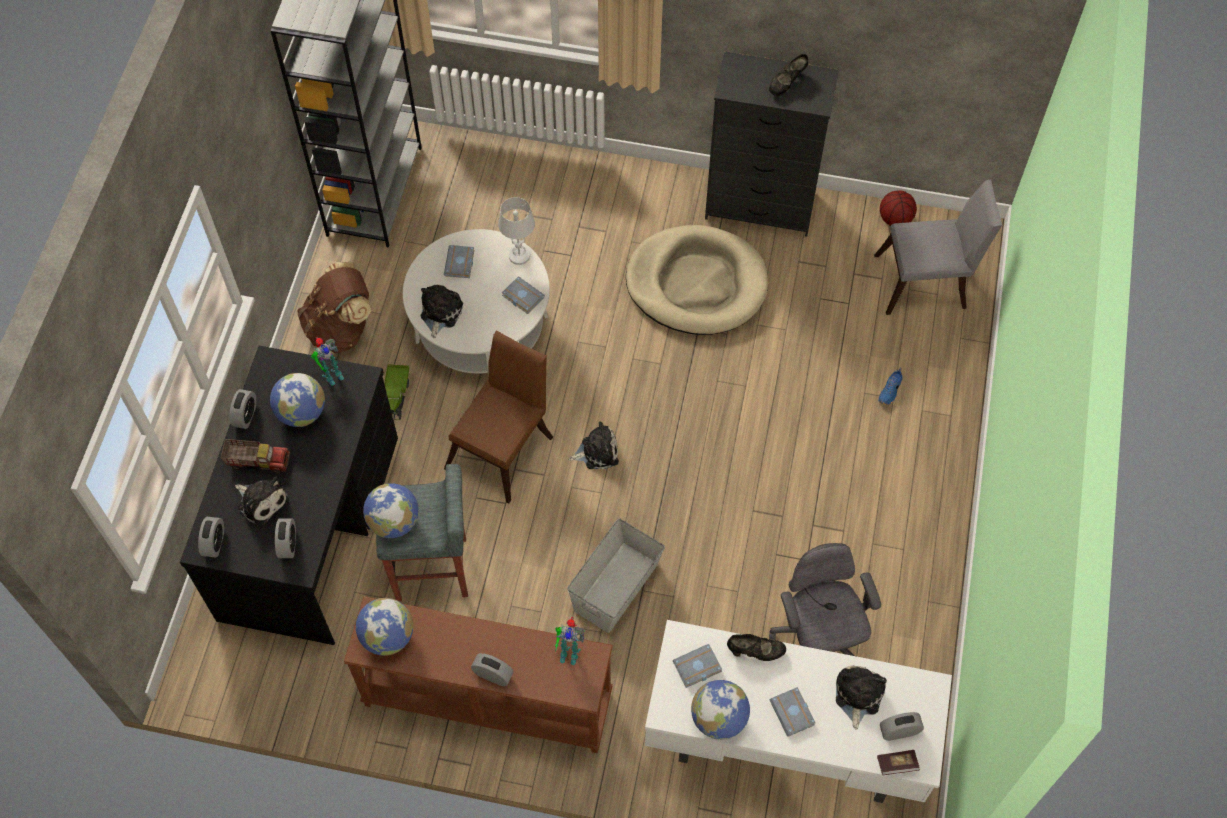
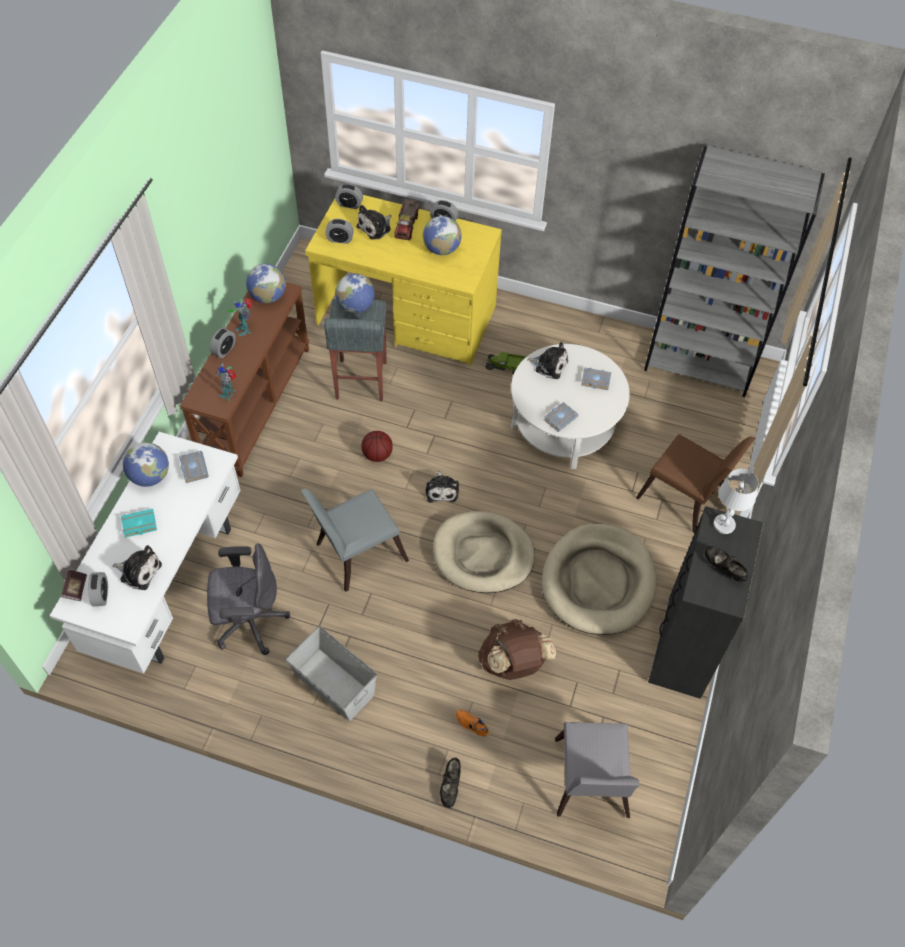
camera: 95 degrees right, 5 degrees down
(311, 527) = (406, 316): black desk -> yellow desk
(331, 374) = (471, 266): toy robot -> toy robot (244, 329)
(341, 328) = (570, 338): brown backpack -> brown backpack (513, 663)
(504, 447) = (454, 430): brown chair -> brown chair (685, 499)
(519, 256) = (601, 419): white table lamp -> white table lamp (724, 524)
(615, 587) = (324, 489): grey storage box -> grey storage box (334, 683)
(681, 399) = (483, 554): none -> beige dog bed
(703, 535) = (356, 554): none -> grey chair
(755, 651) = (195, 507): black shoe -> black shoe (450, 786)
(793, 713) = (139, 525): grey book -> turquoise book
(890, 391) = (471, 725): blue shoe -> orange shoe
(895, 219) = (667, 769): basketball -> basketball (377, 455)

